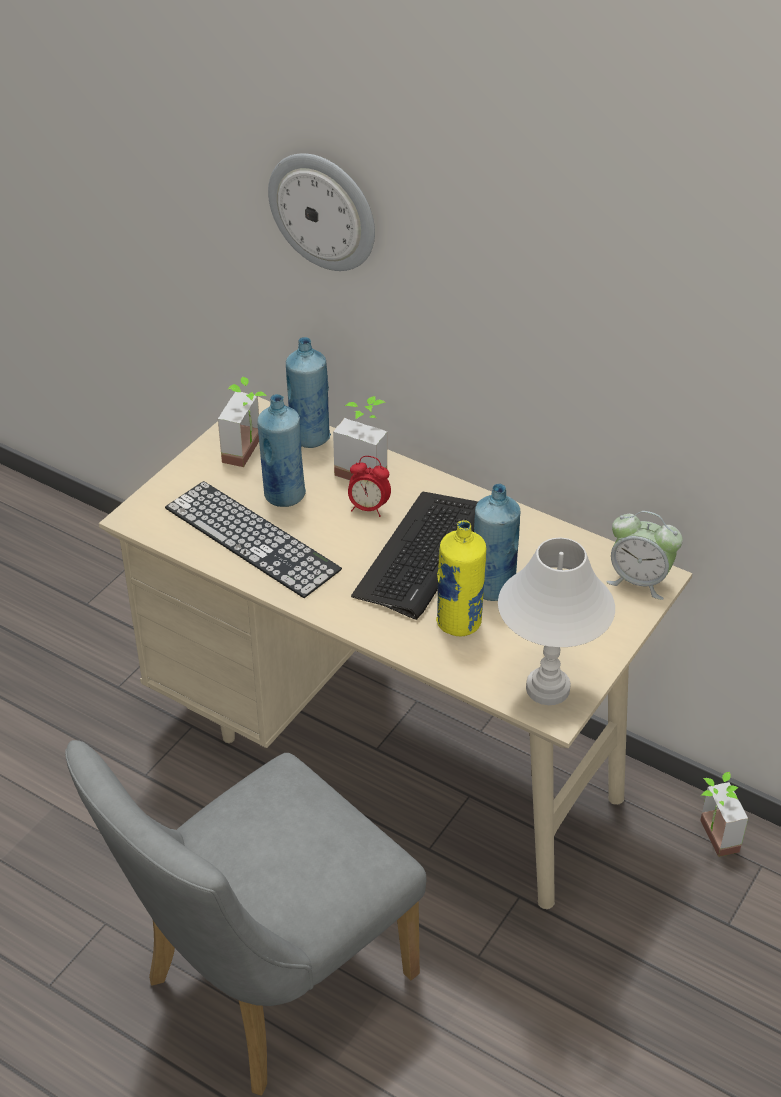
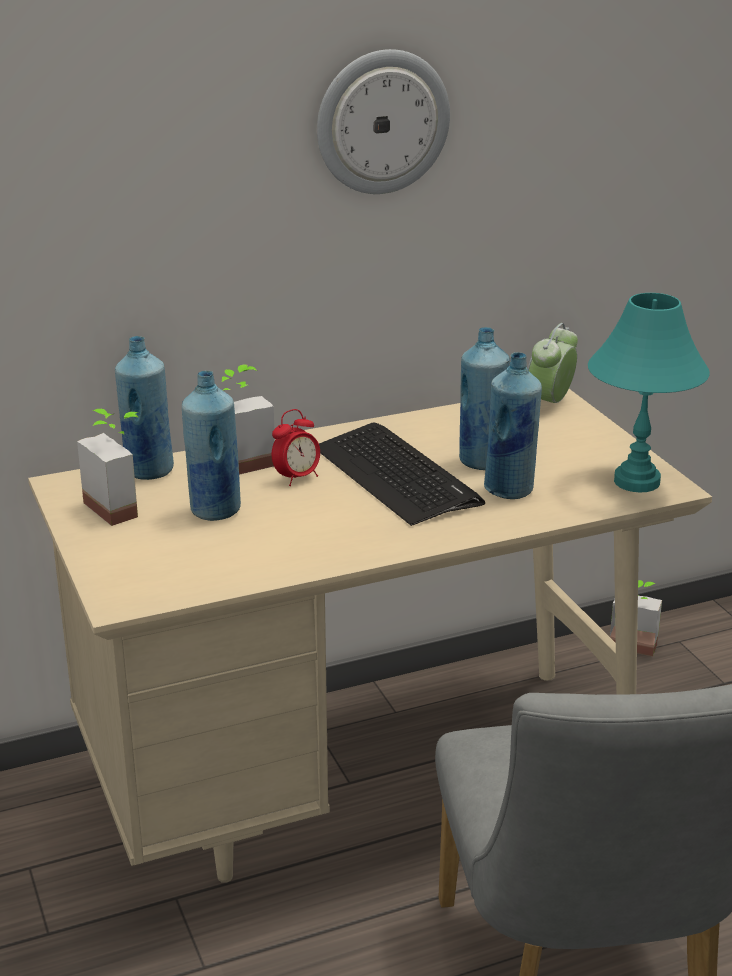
camera: 55 degrees left, 15 degrees down
(252, 538) = (254, 547): keyboard -> none
(323, 211) = (111, 175): wall clock -> wall clock (382, 122)
(459, 623) = (509, 490): yellow bottle -> blue bottle
(547, 689) = (637, 482): white table lamp -> turquoise table lamp
(639, 580) = (549, 404): alarm clock -> alarm clock turned 150 degrees clockwise

